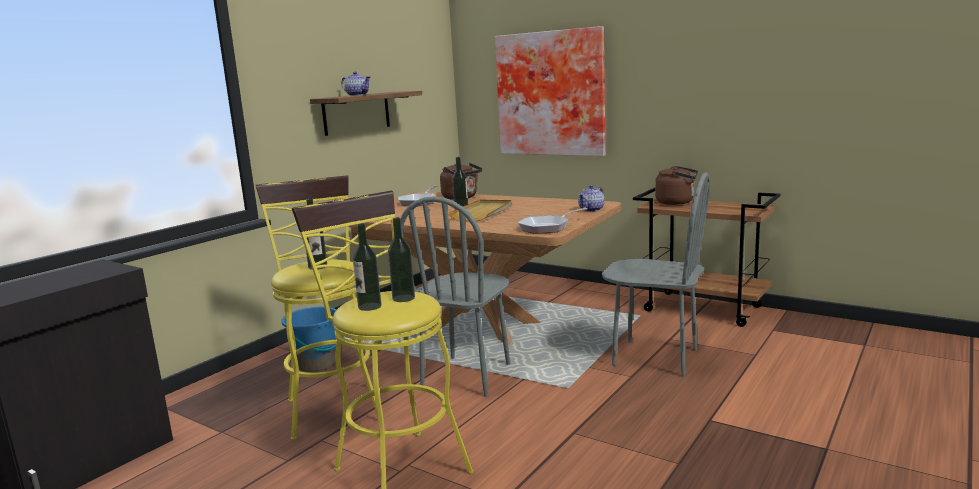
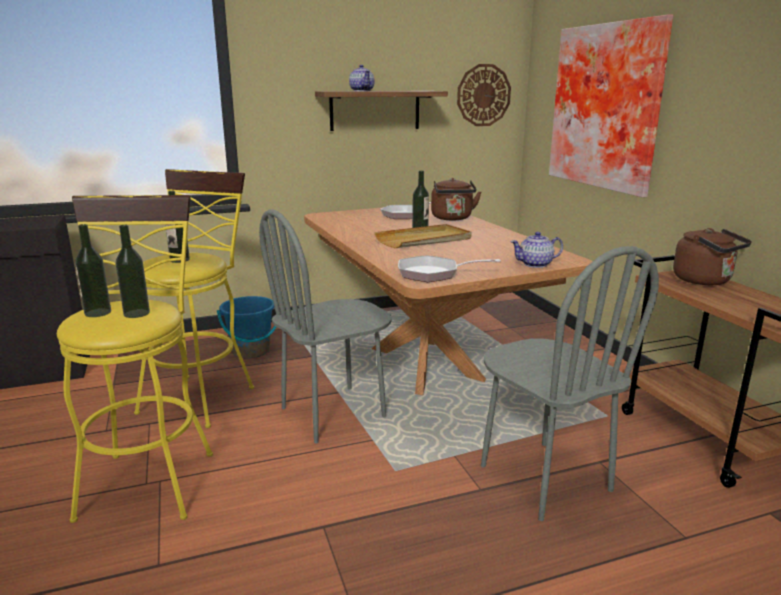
camera: 35 degrees right, 5 degrees up
(429, 93) = (483, 95): none -> wall clock

